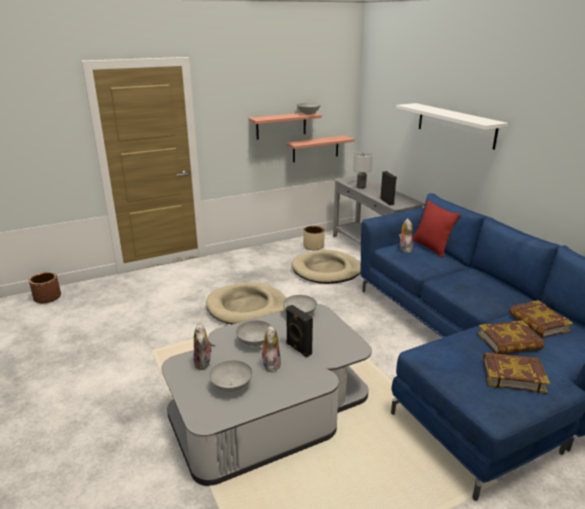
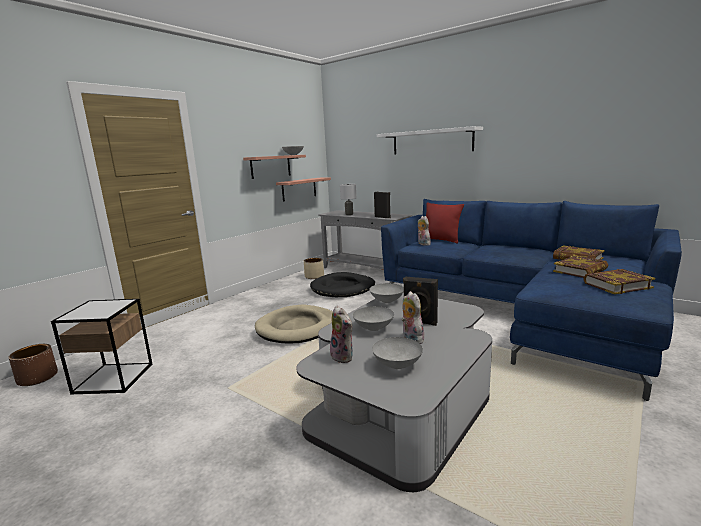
camera: 25 degrees left, 10 degrees down
(88, 314) = (113, 378): none -> side table
(326, 270) = (343, 288): beige dog bed -> black dog bed

